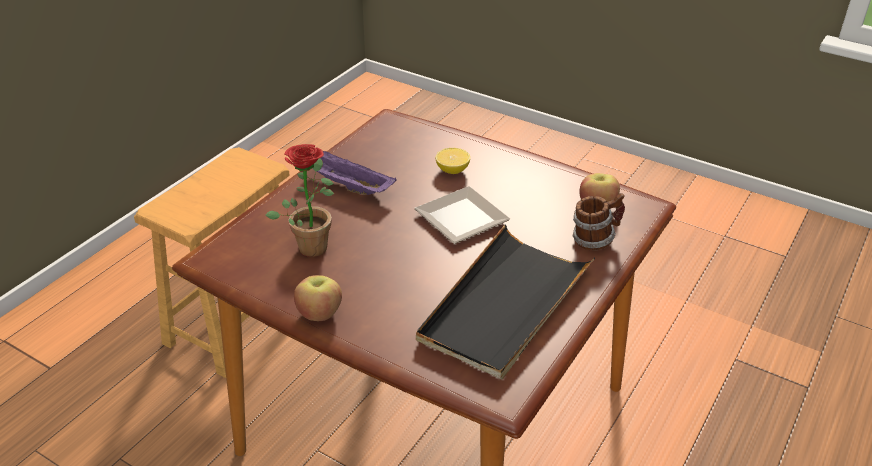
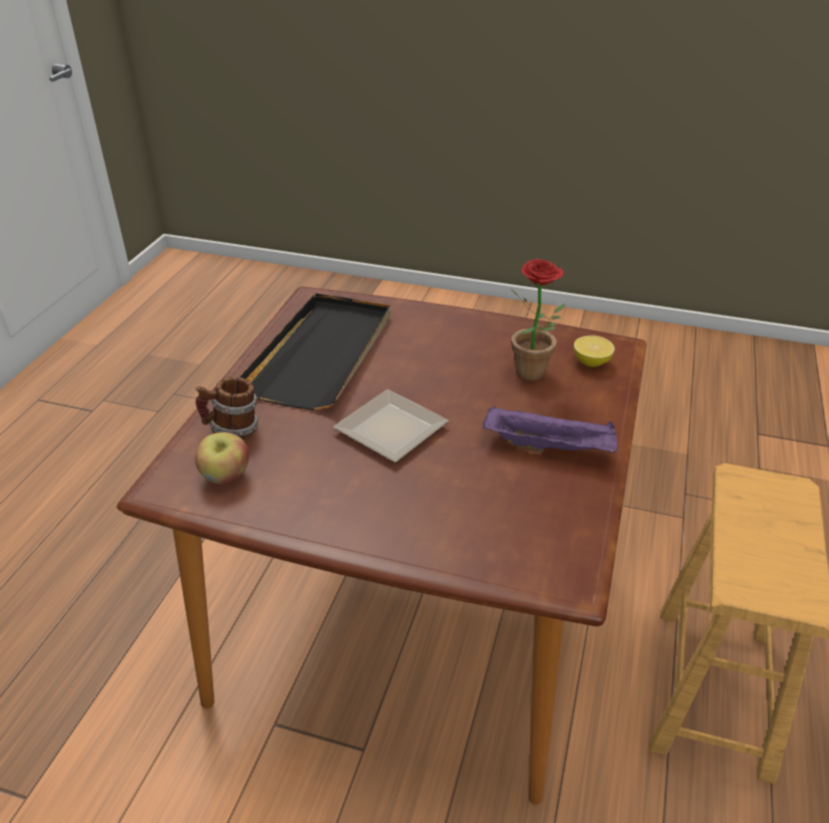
camera: 165 degrees right, 0 degrees up
(319, 313) = (482, 324): apple -> none
(452, 170) = (428, 497): lemon -> lemon (591, 362)

